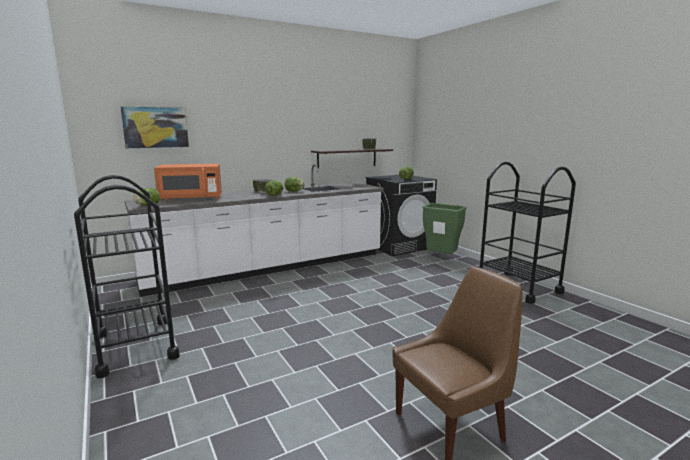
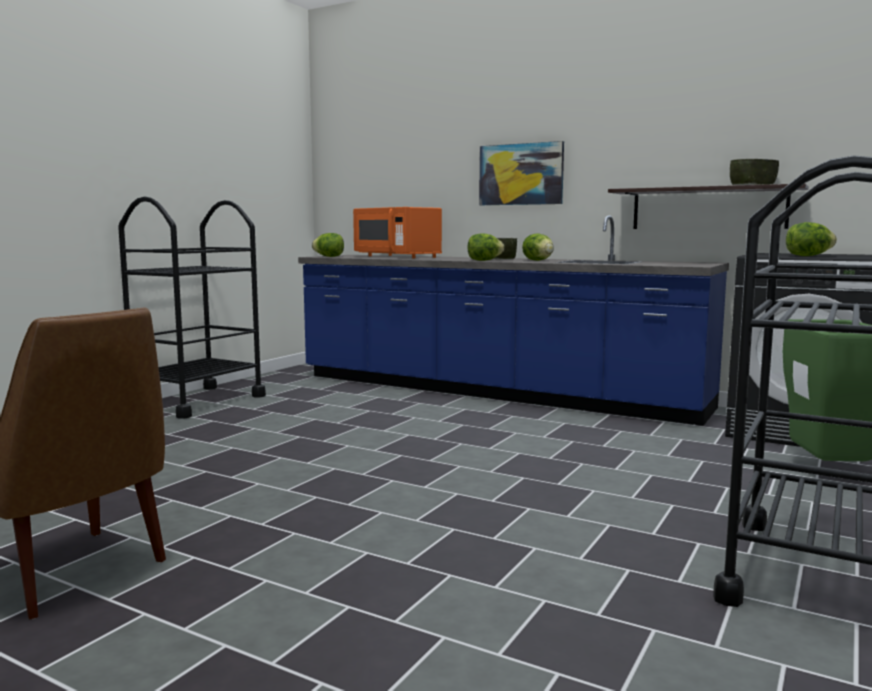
camera: 60 degrees right, 5 degrees down
(155, 127) = (390, 158): picture -> picture (521, 174)
(269, 268) = (492, 391): white counter -> blue counter

